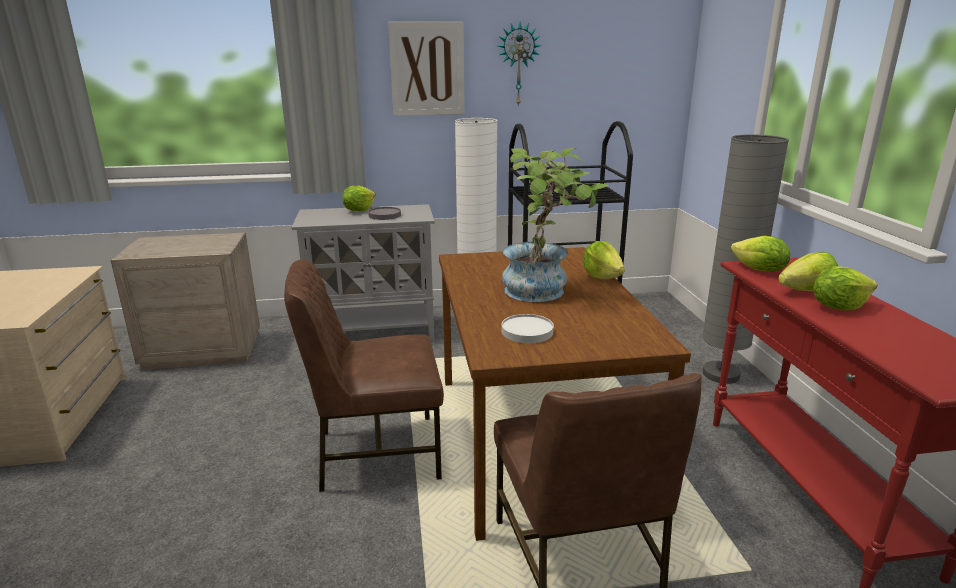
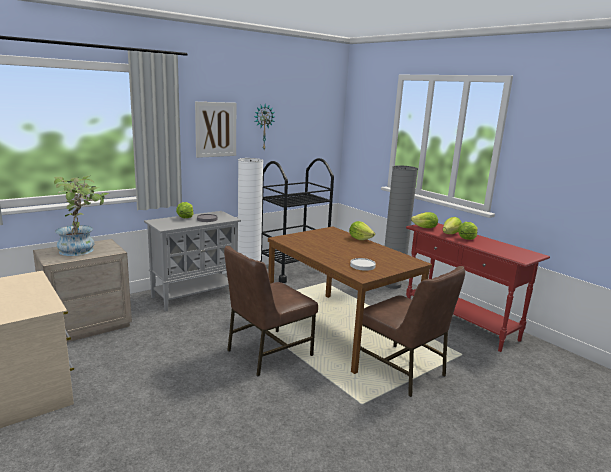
camera: 30 degrees left, 5 degrees down
(544, 290) = (344, 248): potted plant -> potted plant (82, 250)

